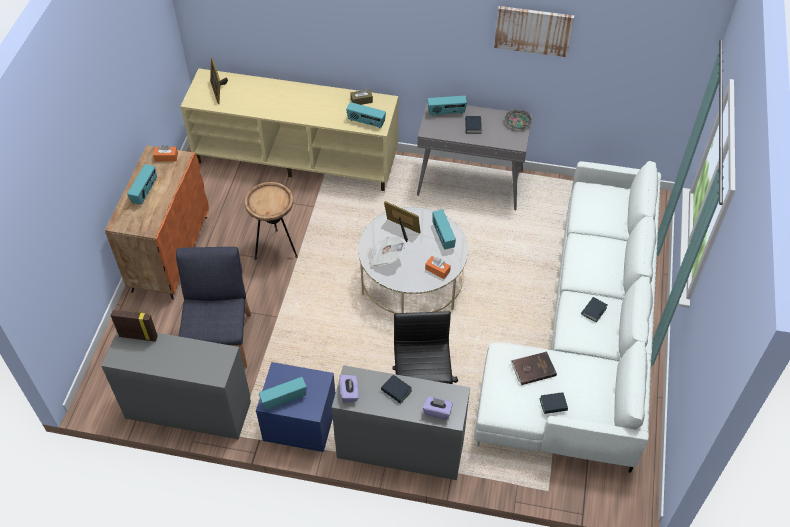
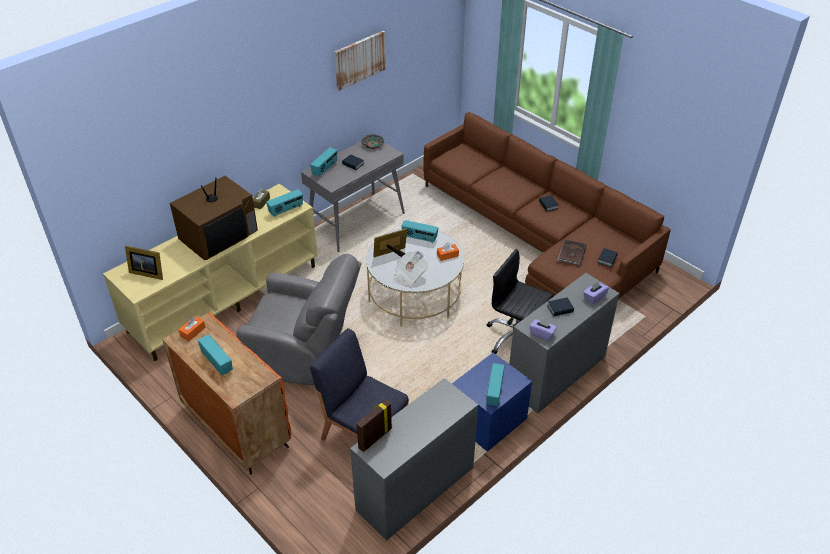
camera: 55 degrees left, 10 degrees down
(276, 248) = (304, 354): brown side table -> grey armchair
(297, 102) = (219, 235): none -> television
(583, 337) = (539, 239): white sofa -> brown sofa

